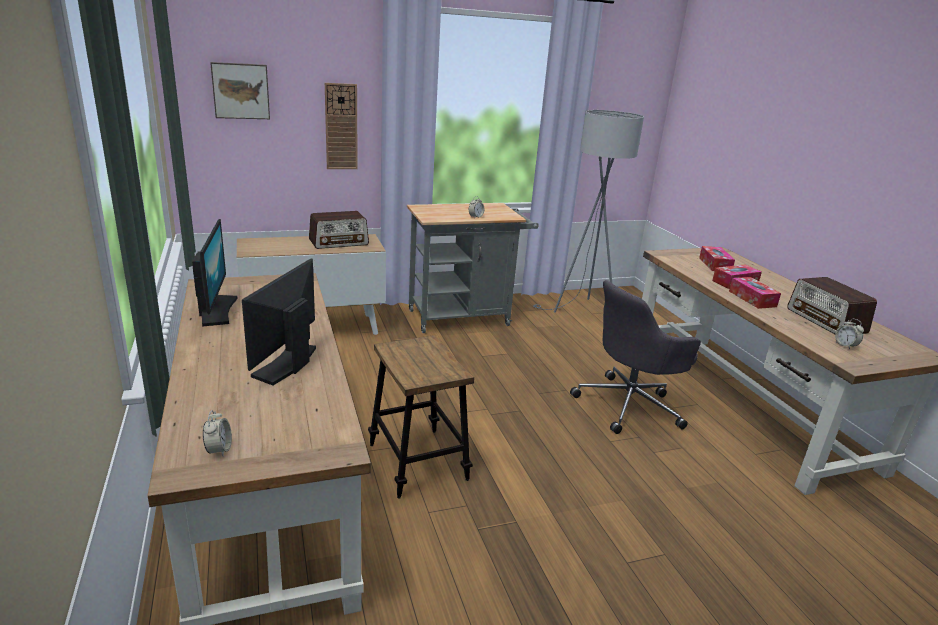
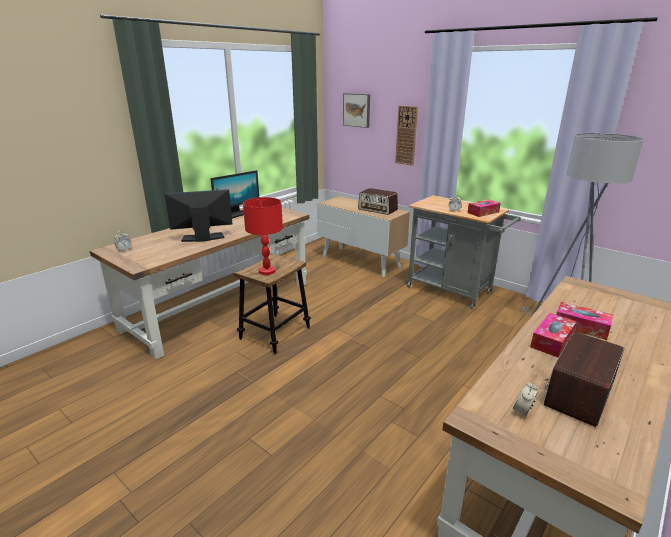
camera: 60 degrees right, 0 degrees up
(431, 366) = (267, 271): none -> red table lamp
(629, 405) = (444, 392): grey office chair -> none
(715, 264) = (611, 310): tissue box -> tissue box (483, 212)

